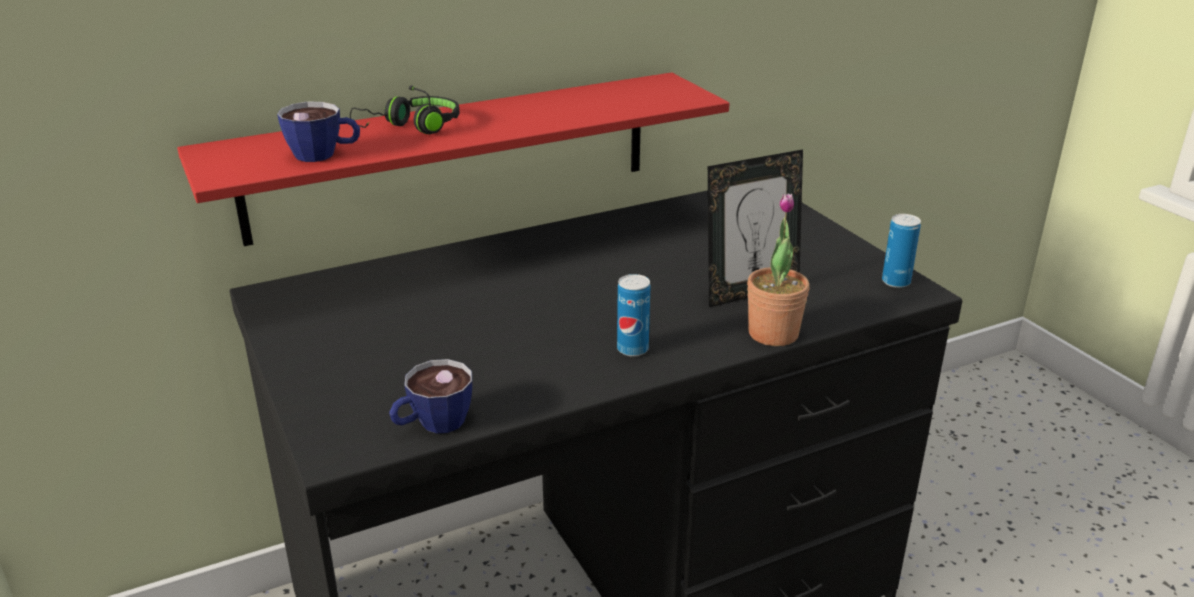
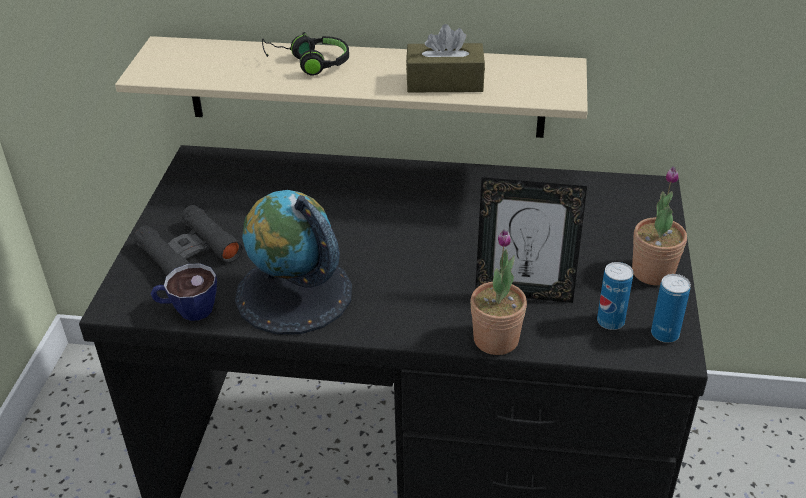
camera: 35 degrees right, 10 degrees up
(324, 155) = (222, 74): cup -> none
(367, 376) = (189, 252): none -> black binoculars
(452, 156) = (364, 87): red shelf -> beige shelf
(535, 369) = (293, 294): none -> globe
(575, 111) = (444, 82): none -> brown tissue box
(632, 349) = (376, 306): can -> can (610, 321)
(831, 245) = (653, 272): none -> potted plant

